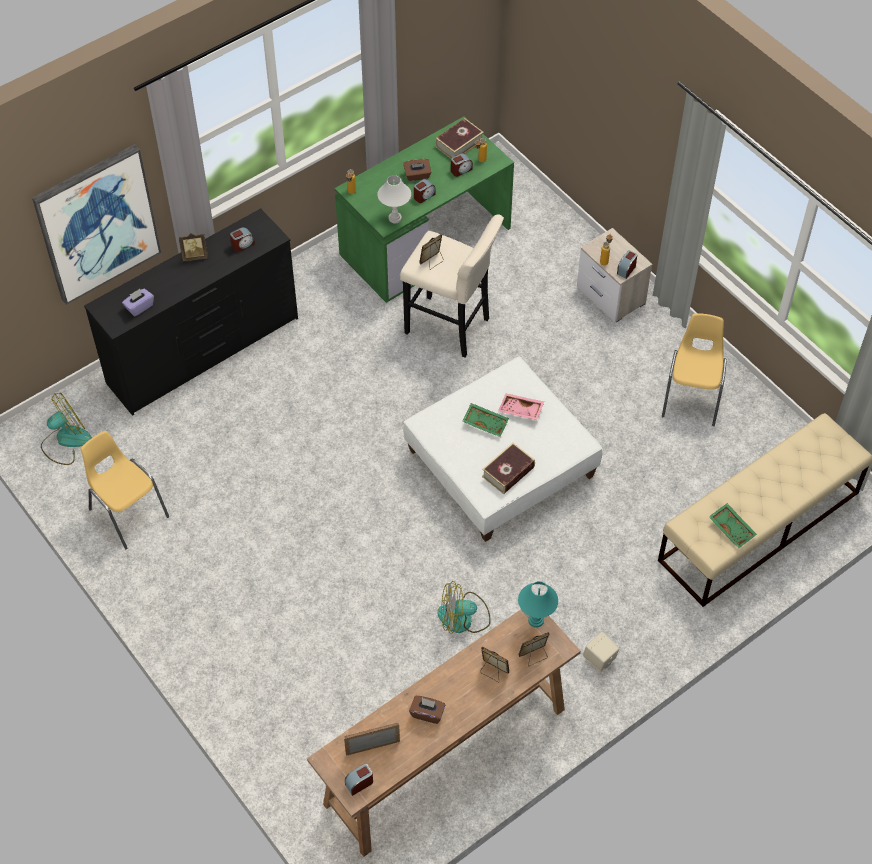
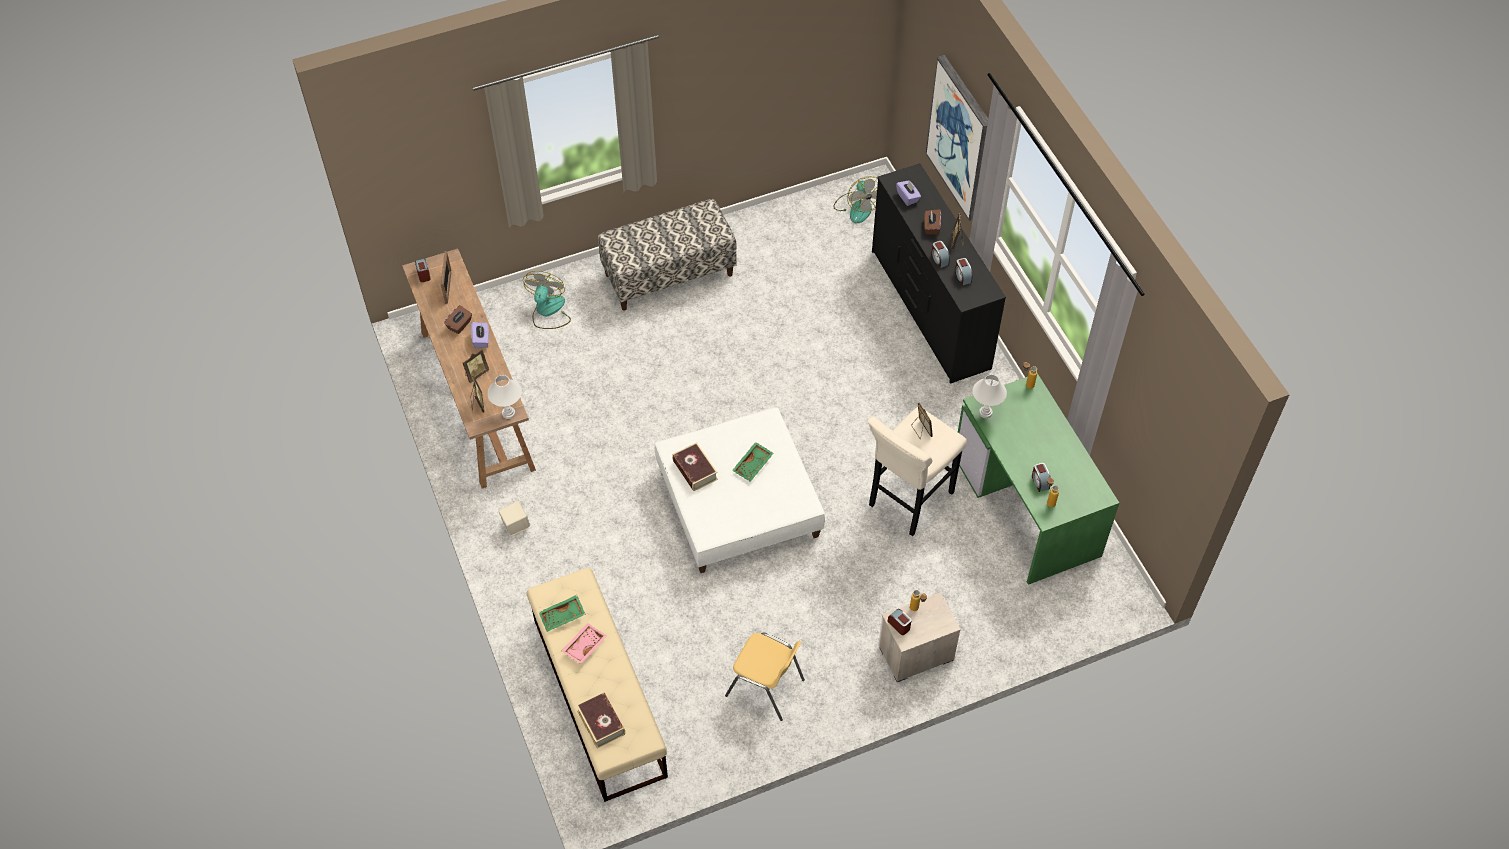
camera: 105 degrees right, 0 degrees up
(128, 513) = (773, 237): yellow chair -> none
(207, 605) = (669, 274): none -> bench
(417, 176) = (1039, 443): brown tissue box -> brown tissue box (931, 227)
(424, 196) = (1010, 442): alarm clock -> alarm clock (939, 259)
(442, 682) = (481, 340): none -> purple tissue box
(459, 143) = (1078, 489): book -> book (601, 722)
(463, 618) = (592, 439): fan -> fan (548, 311)
(520, 410) = (758, 495): pink tray -> pink tray (584, 646)
(536, 620) = (508, 413): turquoise table lamp -> white table lamp

